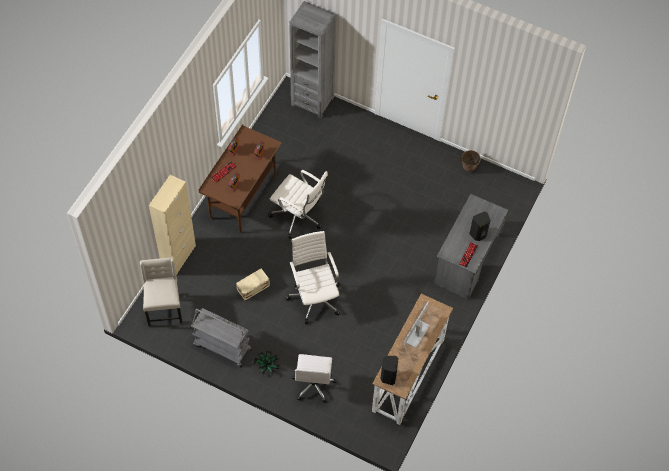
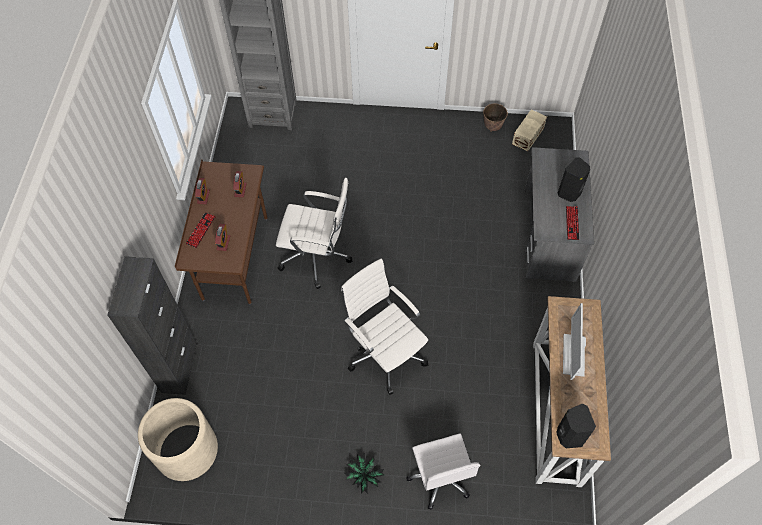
camera: 20 degrees left, 0 degrees up
(164, 308) = (187, 450): beige chair -> beige planter
(178, 256) = (179, 368): beige cabinet -> black cabinet
(222, 347) = (291, 474): grey cart -> none
(254, 288) = (299, 372): beige storage box -> beige storage box (528, 136)

